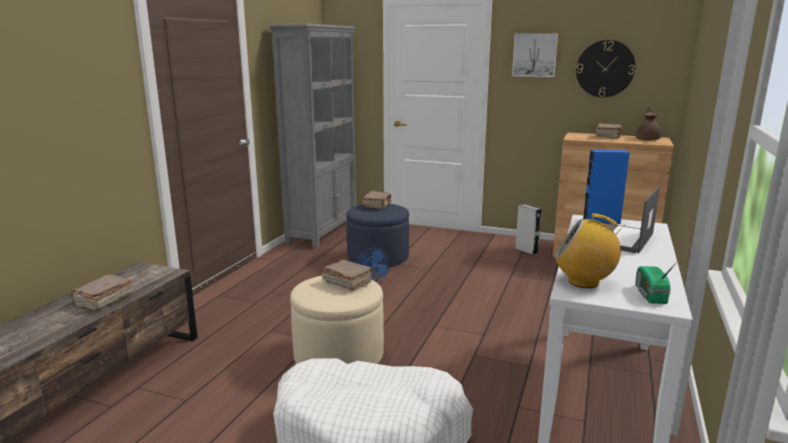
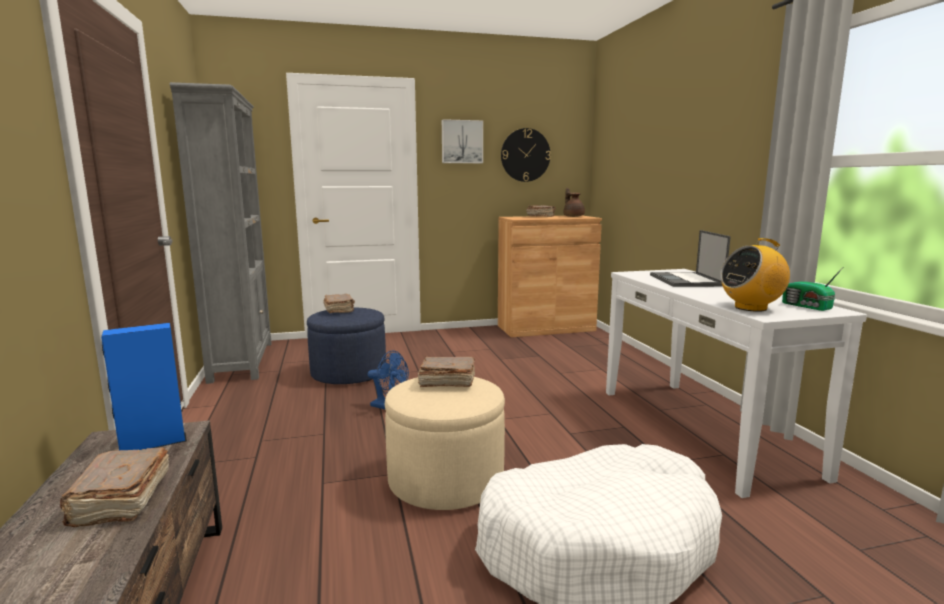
camera: 35 degrees left, 5 degrees down
(526, 251) = (483, 337): grey speaker -> none
(601, 221) = (644, 273): blue speaker -> blue speaker (153, 443)

